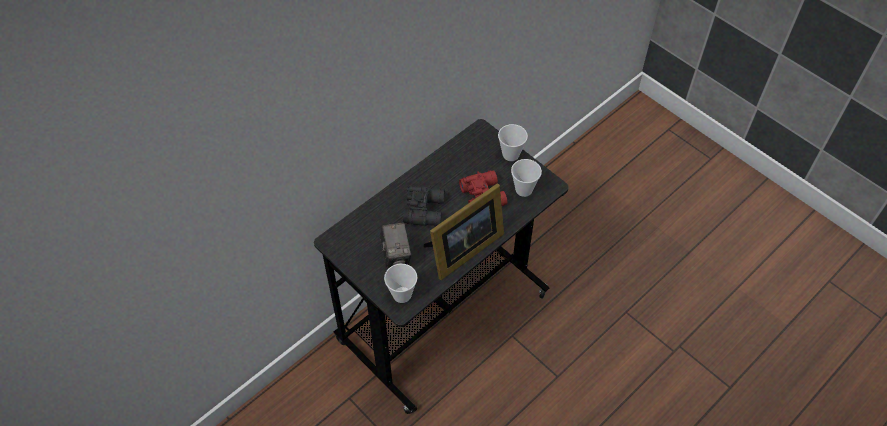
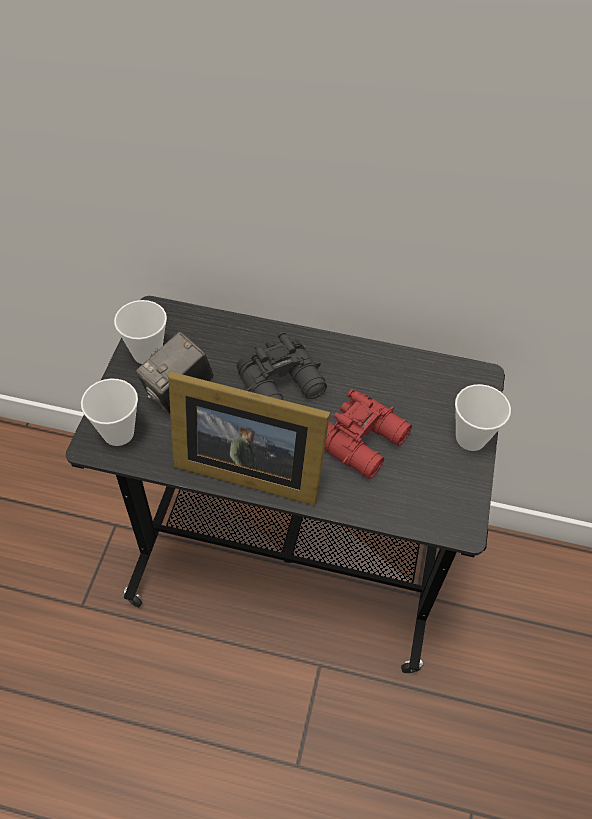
camera: 55 degrees right, 0 degrees up
(524, 189) = (420, 490): cup -> cup (147, 353)

